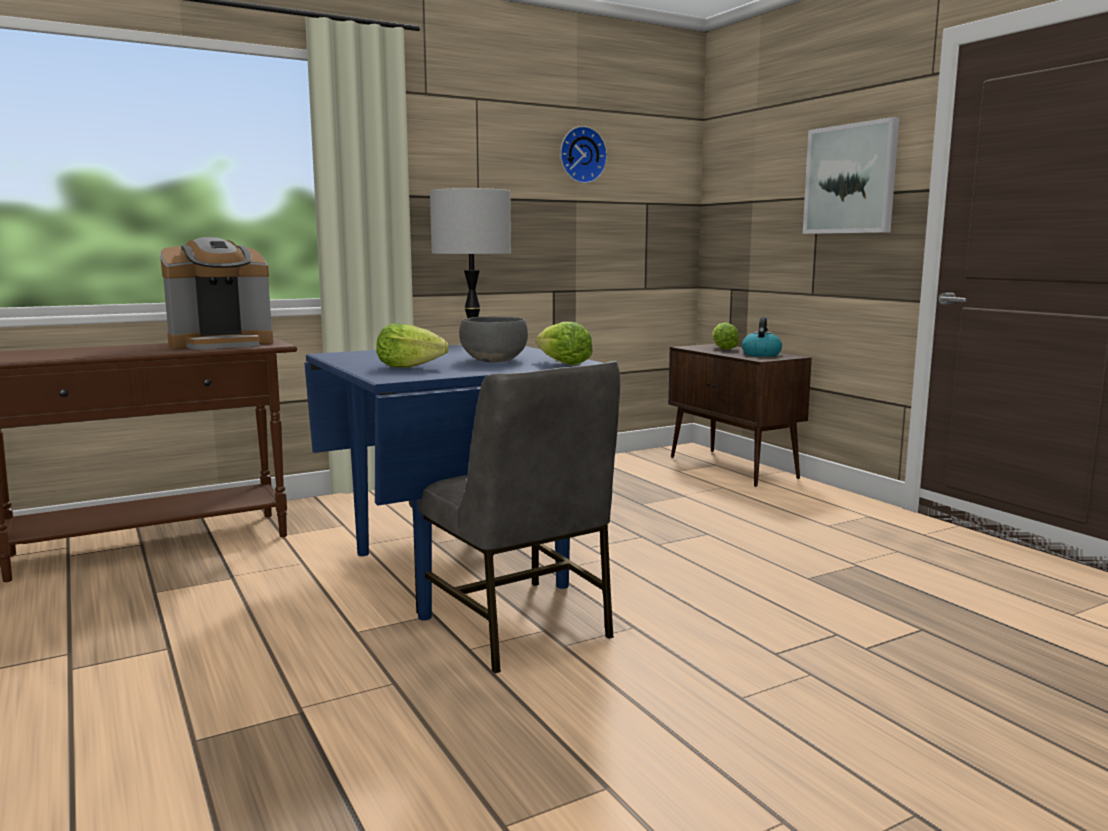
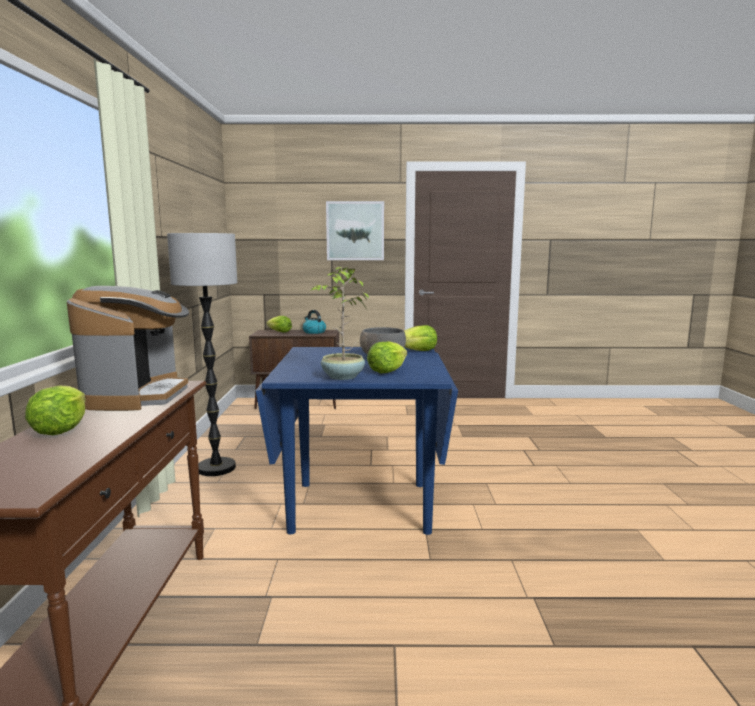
camera: 60 degrees left, 0 degrees up
(112, 348) = (61, 429): none -> lettuce
(356, 362) = (342, 377): none -> potted plant
(516, 625) = (461, 509): grey chair -> none
(581, 155) = (195, 204): wall clock -> none

